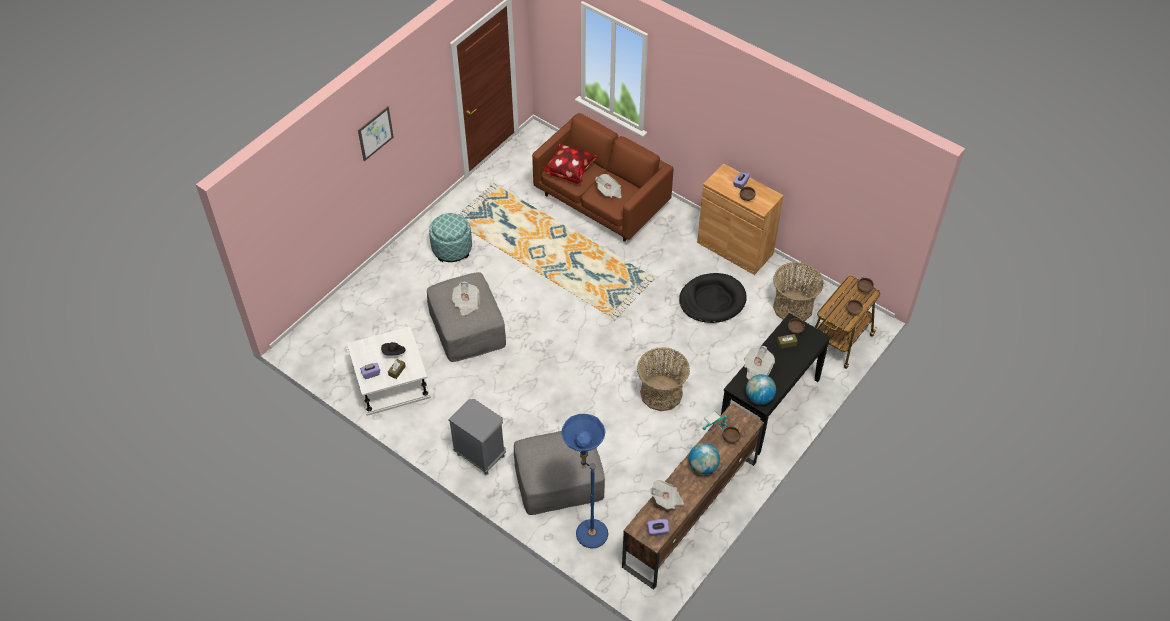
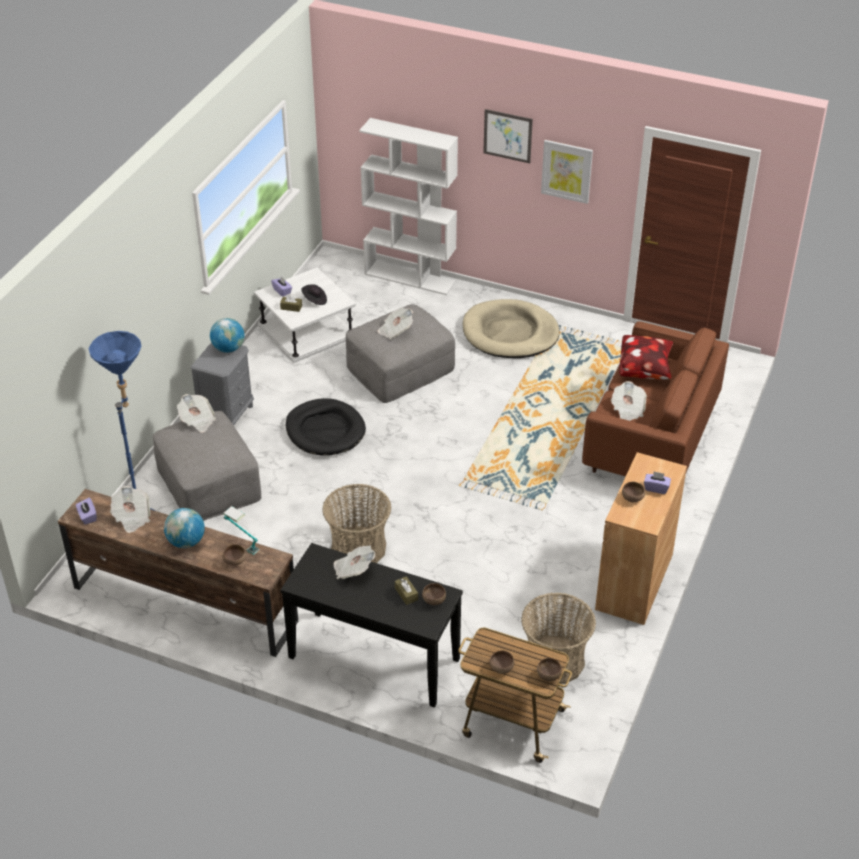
camera: 75 degrees right, 10 degrees down
(349, 295) = (410, 277): none -> white bookcase
(414, 119) = (567, 171): none -> picture
(452, 249) = (510, 333): ottoman -> beige dog bed
(532, 455) = (197, 420): none -> newspaper
(712, 300) = (530, 572): black dog bed -> black dog bed (325, 430)
(759, 398) = (305, 578): globe -> globe (228, 348)

